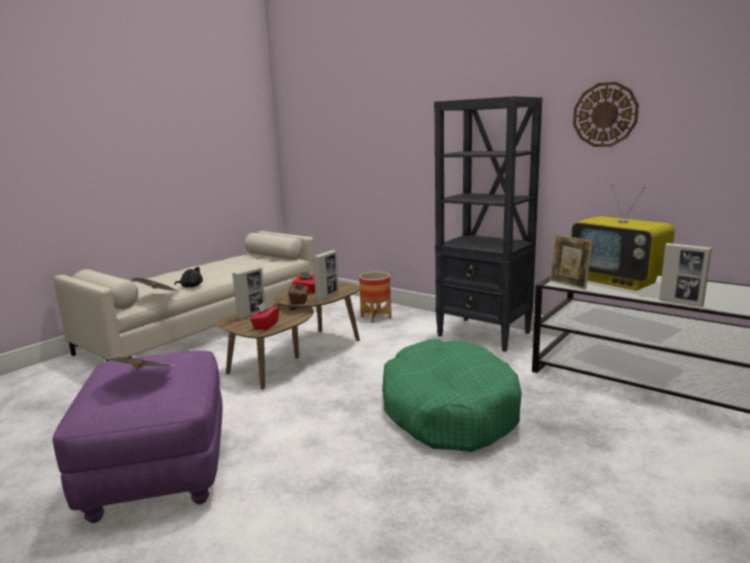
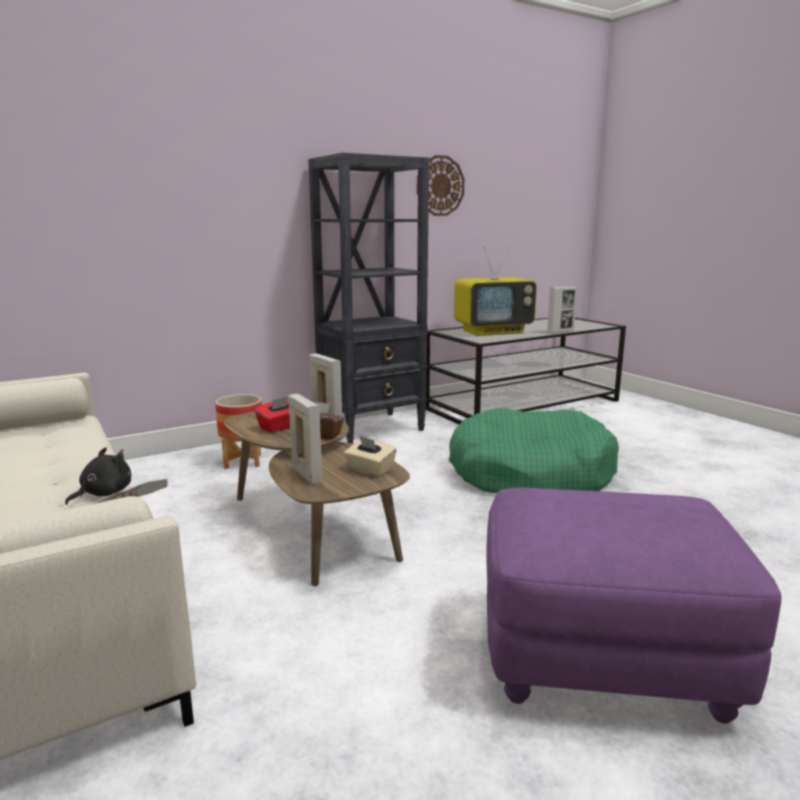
camera: 70 degrees left, 0 degrees up
(143, 379) = (633, 515): newspaper -> none
(265, 325) = (369, 470): red tissue box -> beige tissue box
(568, 285) = (490, 339): picture frame -> none

